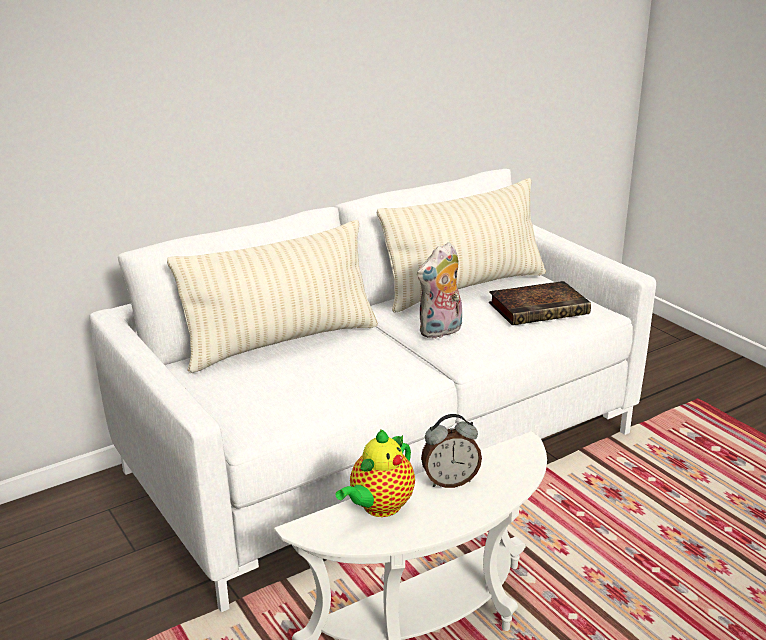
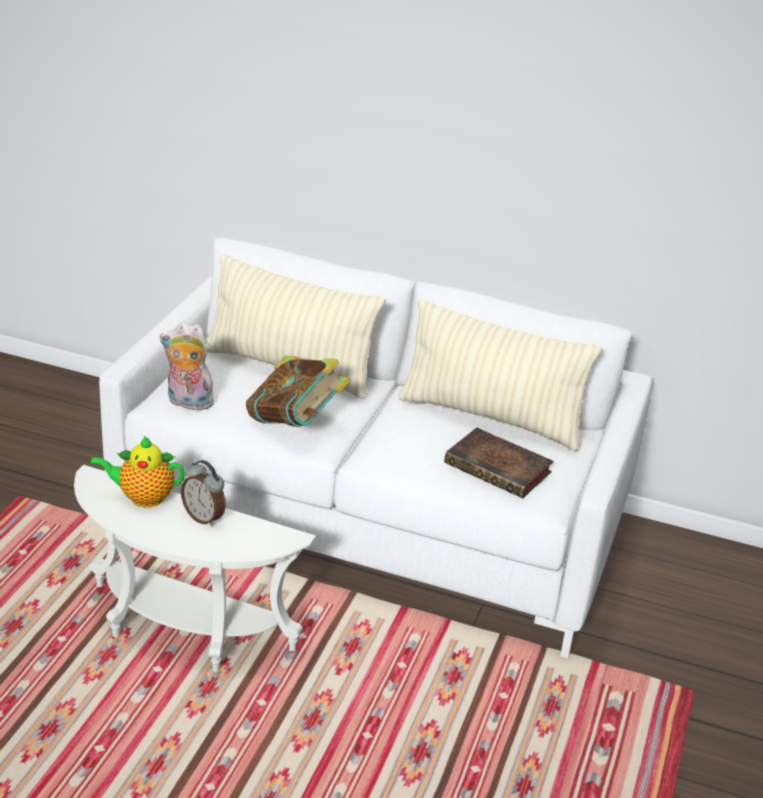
camera: 50 degrees right, 5 degrees up
(375, 369) = (296, 423): none -> book
(441, 331) = (393, 432): plush toy -> plush toy (187, 403)

